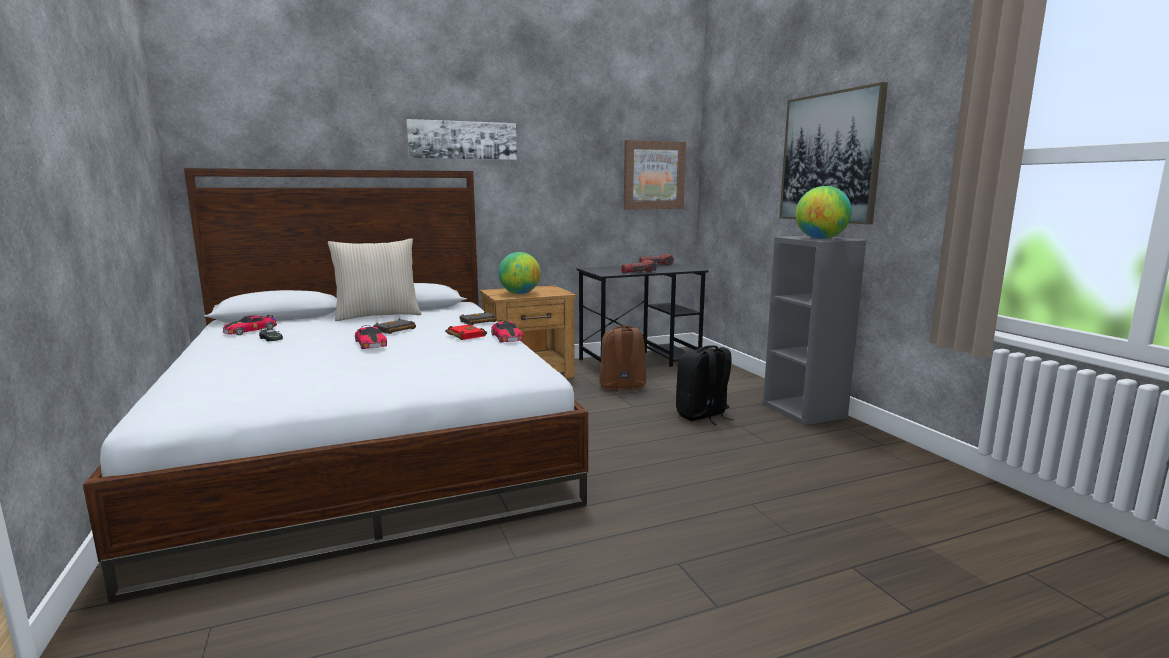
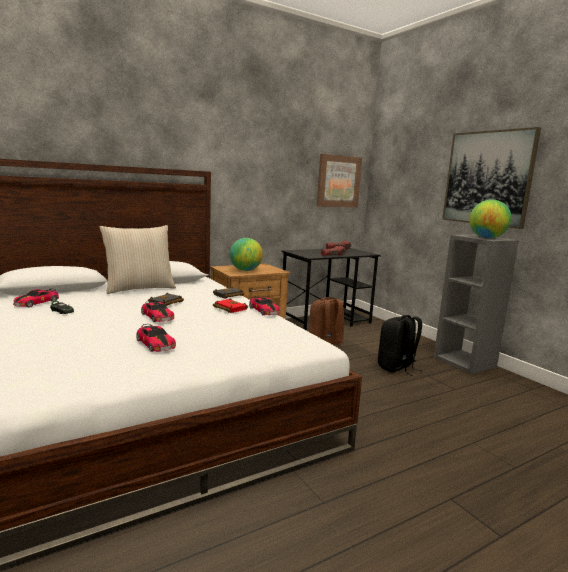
camera: 10 degrees left, 0 degrees up
(344, 370) = (155, 344): none -> toy car
(462, 140) = (202, 146): picture -> none

